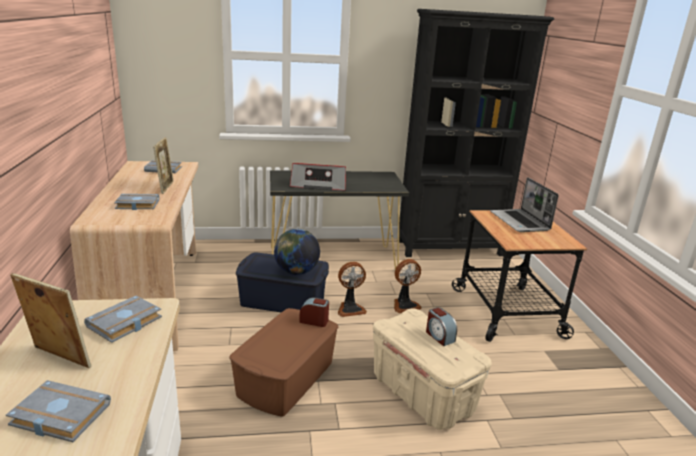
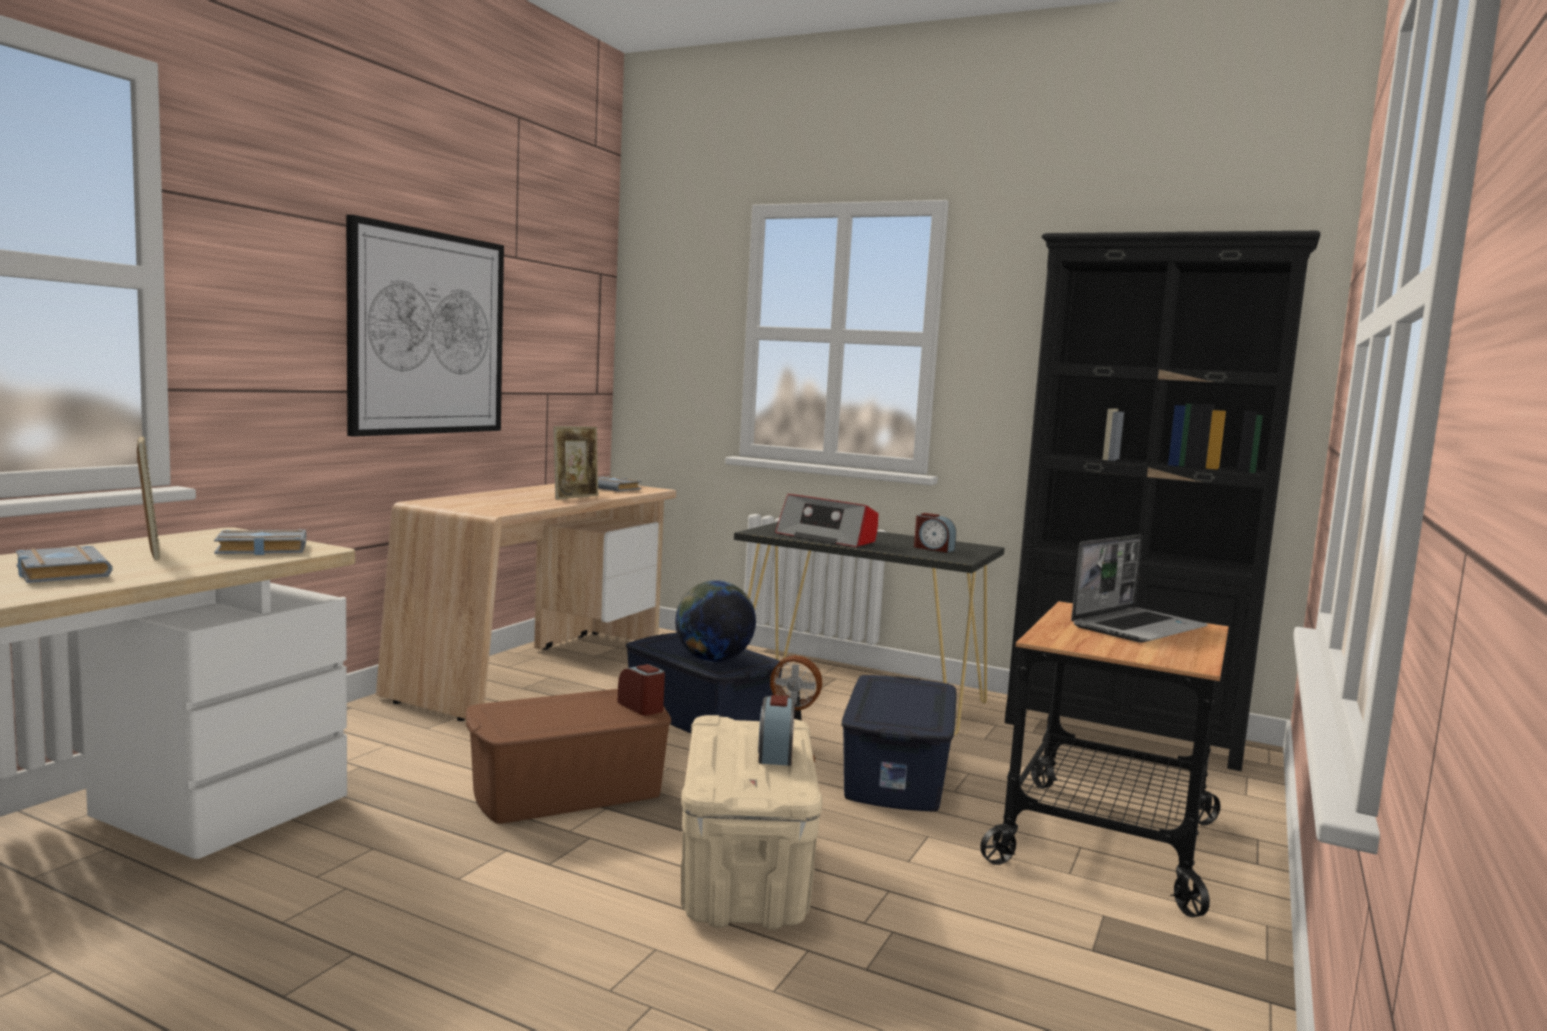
camera: 35 degrees right, 15 degrees down
(54, 93) = (428, 333): none -> picture
(136, 205) = (503, 501): grey book -> none
(373, 181) = (933, 548): none -> alarm clock
(404, 305) = (897, 774): fan -> blue storage box
(520, 222) = (1137, 627): laptop -> laptop turned 150 degrees counterclockwise

